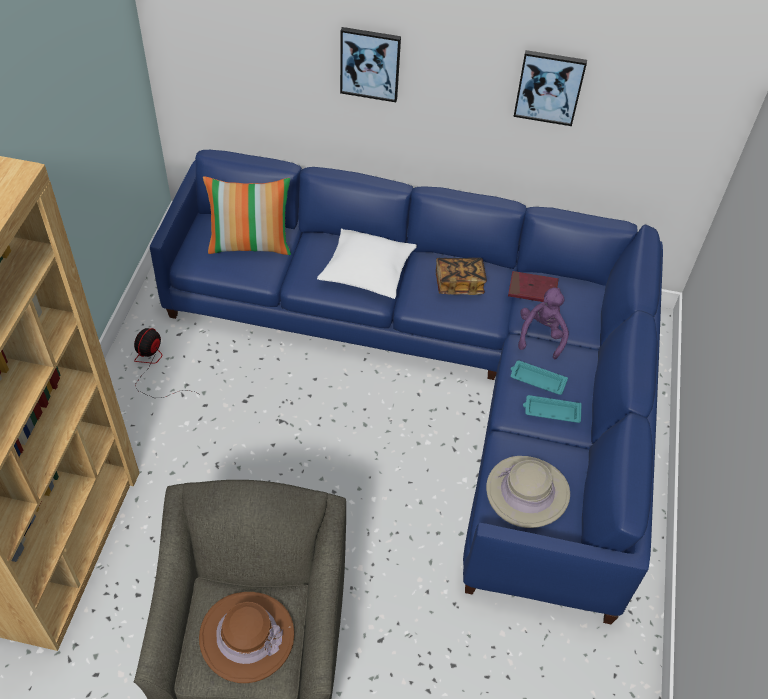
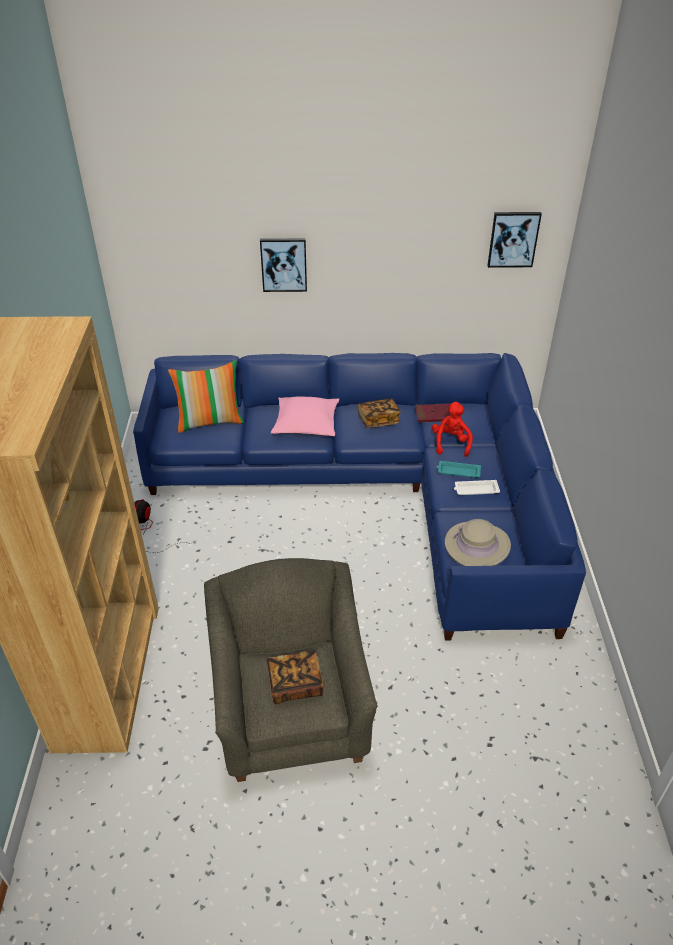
camera: 10 degrees left, 10 degrees down
(247, 636) = (295, 685): brown hat -> book
(367, 270) = (306, 423): white pillow -> pink pillow
(541, 335) = (450, 443): purple plush toy -> red plush toy
(549, 87) = (419, 259): picture -> picture (513, 239)
(551, 411) = (475, 490): turquoise tray -> white tray

